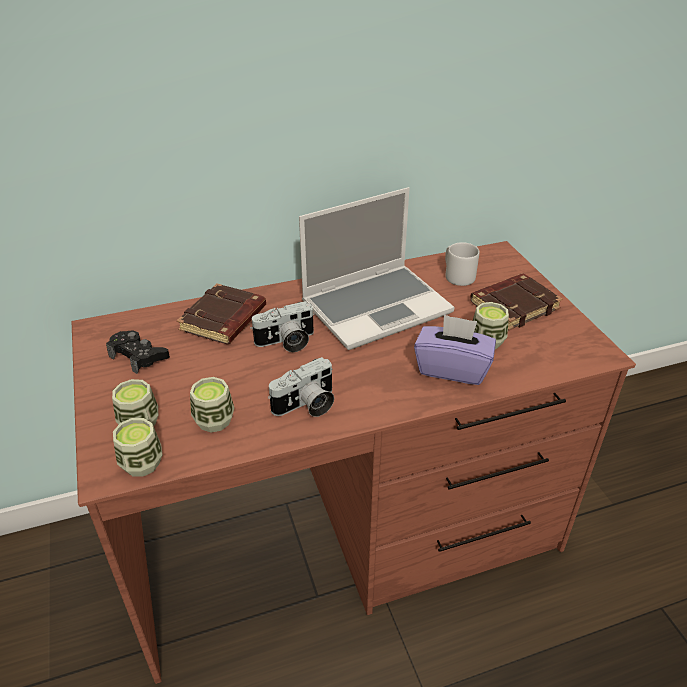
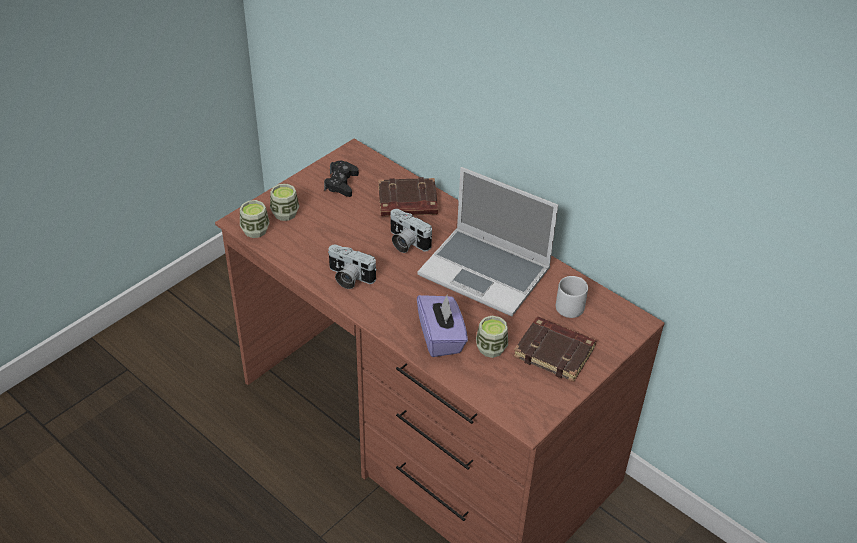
camera: 60 degrees right, 5 degrees up
(214, 420) = (307, 243): cup -> none

